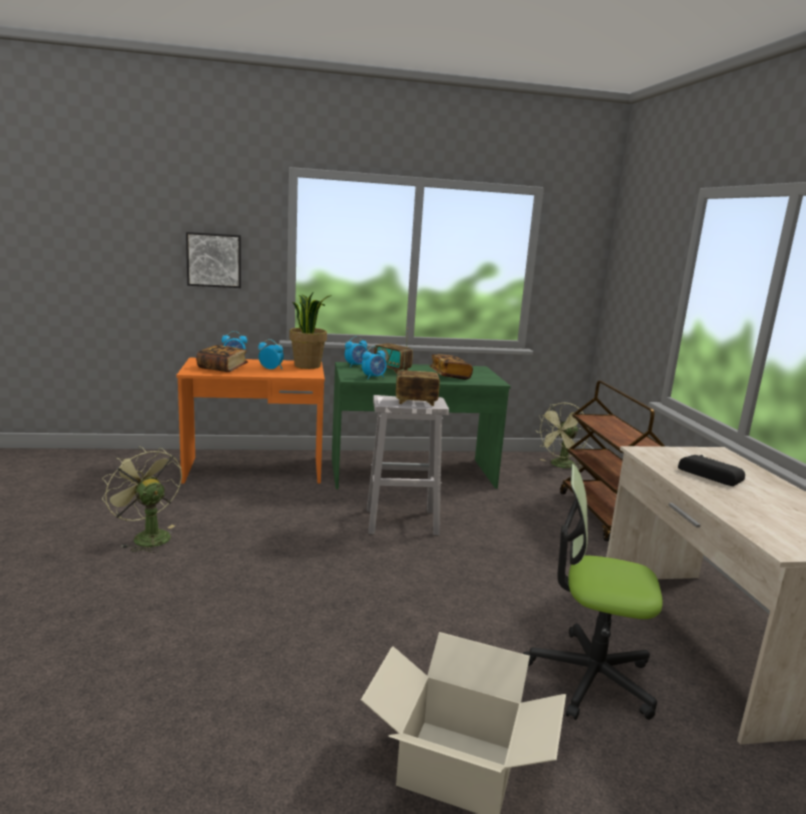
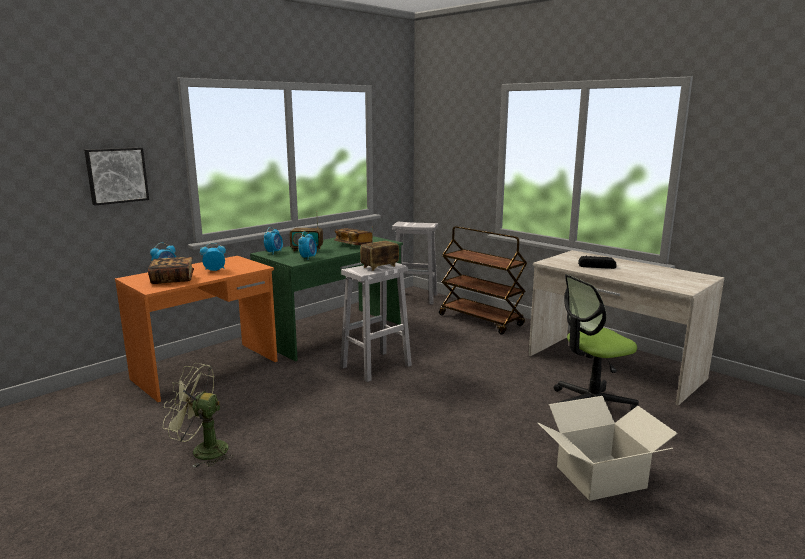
camera: 35 degrees left, 0 degrees up
(308, 365) = (237, 261): potted plant -> none
(560, 466) = (415, 298): green fan -> white stool

